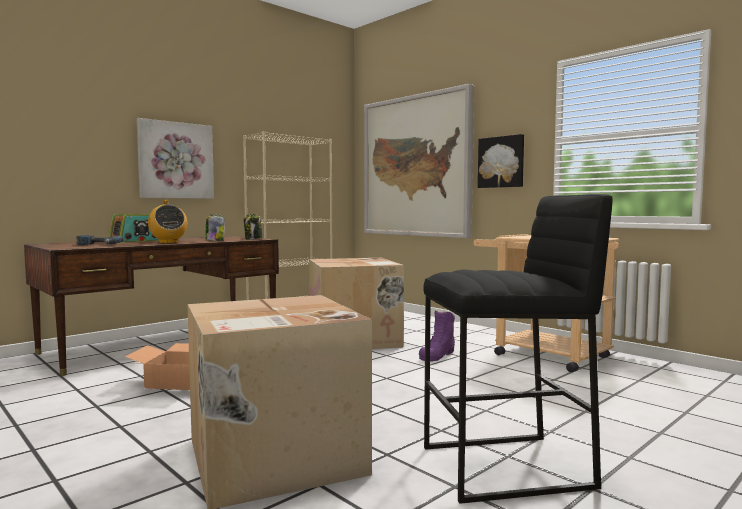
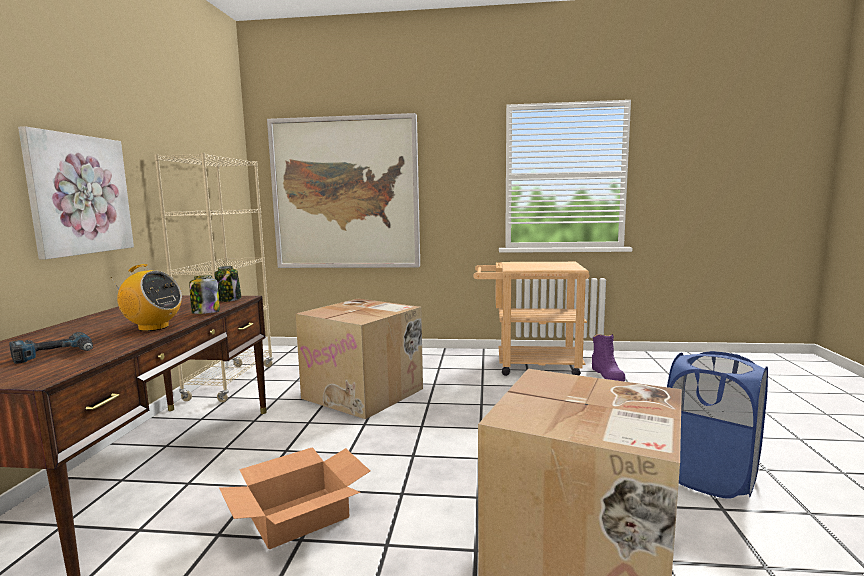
camera: 40 degrees left, 5 degrees up
(136, 241) = (69, 332): radio -> none
(437, 355) = (466, 389): purple boot -> purple boot (607, 374)
(501, 162) = (451, 193): picture -> none
(506, 467) = (709, 477): black stool -> blue laundry basket

